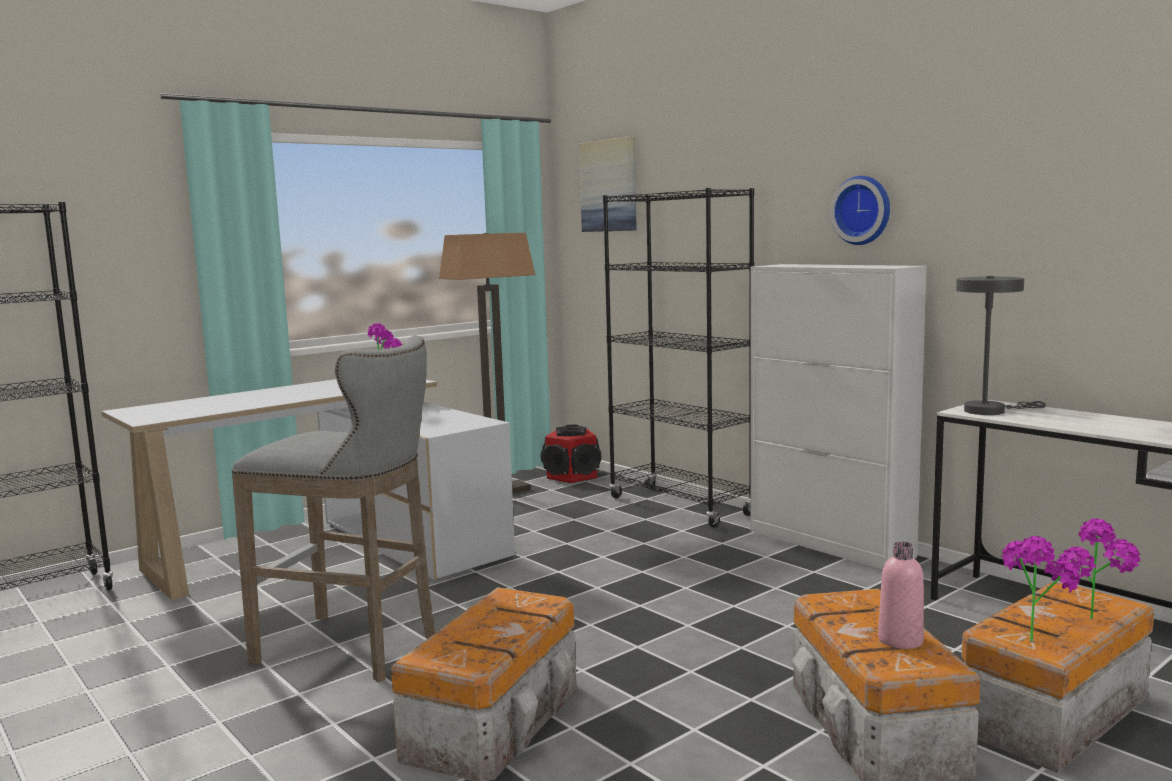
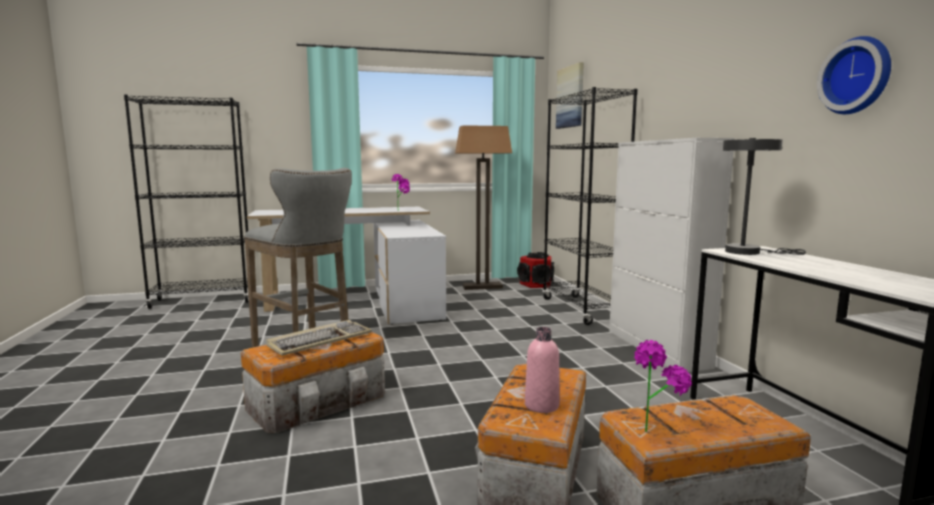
camera: 25 degrees right, 0 degrees up
(493, 622) = (320, 340): none -> keyboard
(863, 210) = (699, 98): wall clock -> wall clock (857, 76)
(1095, 624) = (725, 433): potted plant -> none

